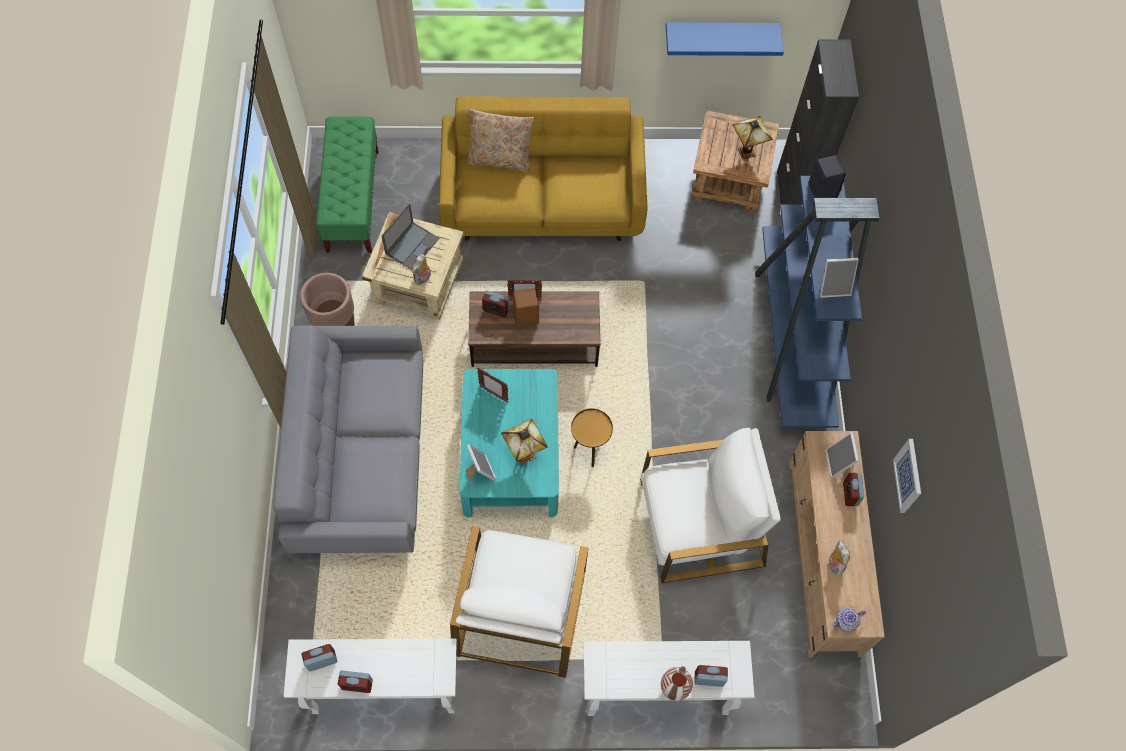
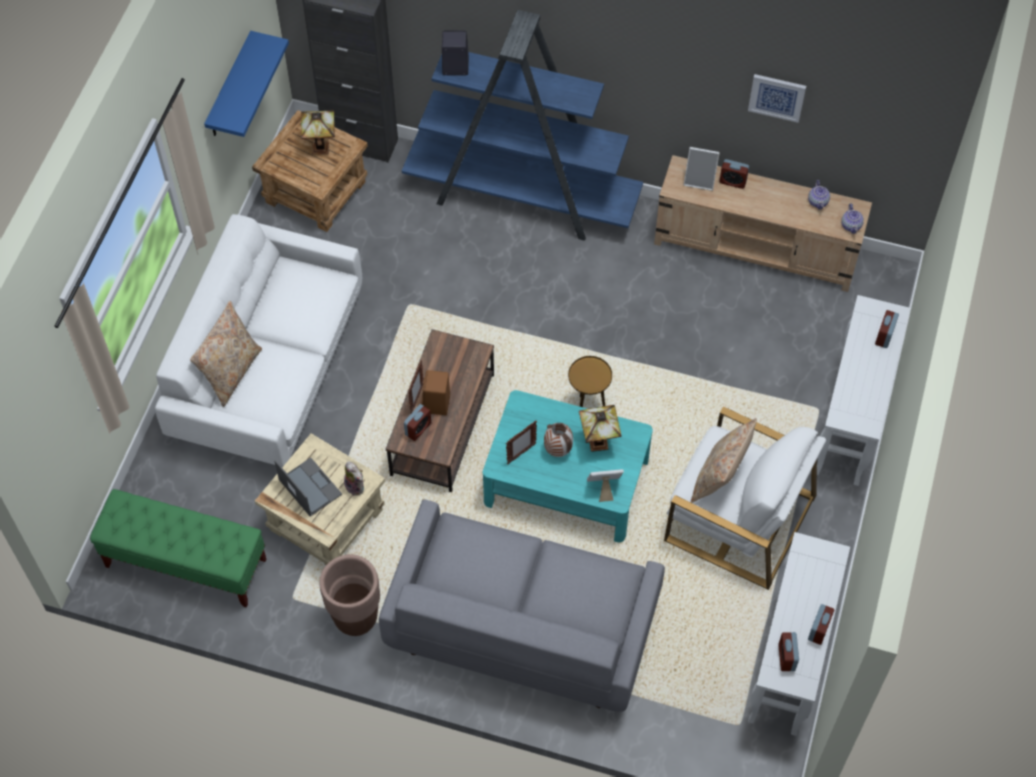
camera: 70 degrees left, 5 degrees down
(516, 566) = (719, 478): none -> beige pillow
(543, 201) = (269, 369): yellow sofa -> white sofa
(674, 689) = (887, 366): vase -> vase (558, 450)
(700, 523) = (694, 336): white armchair -> none
(833, 286) = (563, 93): picture frame -> none
(834, 563) = (795, 216): plush toy -> none
(861, 582) = (818, 201): none -> teapot

